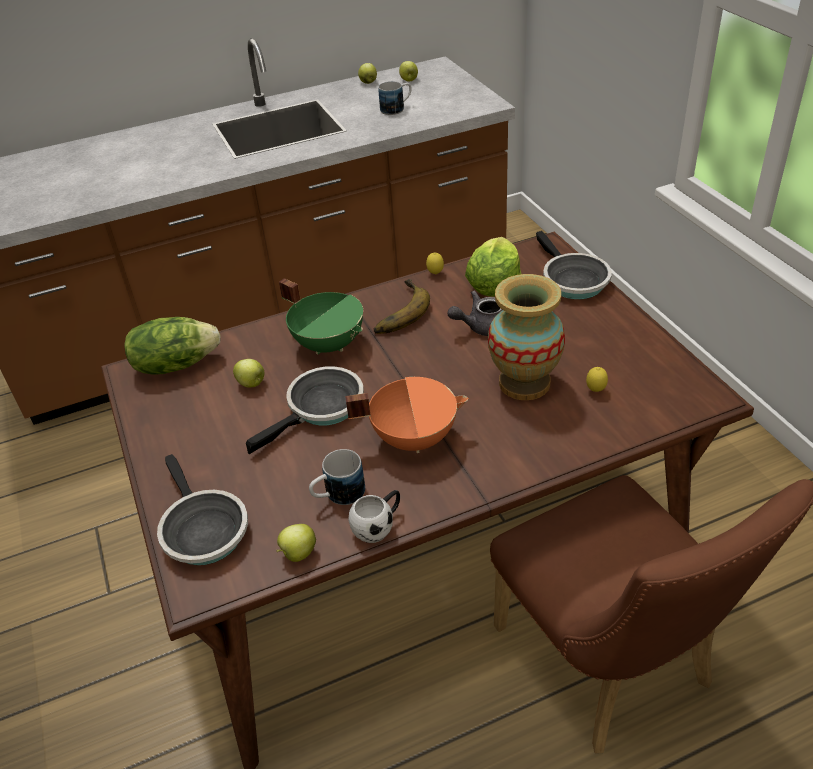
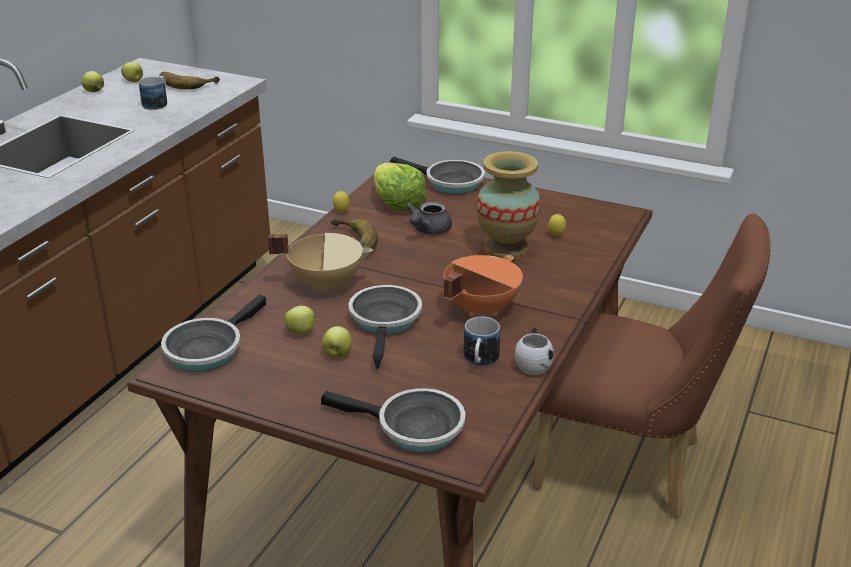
camera: 45 degrees left, 10 degrees down
(175, 364) = (207, 349): lettuce -> frying pan
(298, 554) = (504, 404): apple -> apple (337, 354)
(329, 343) = (326, 283): green cooking pot -> beige cooking pot
(446, 93) = (188, 83): none -> banana

